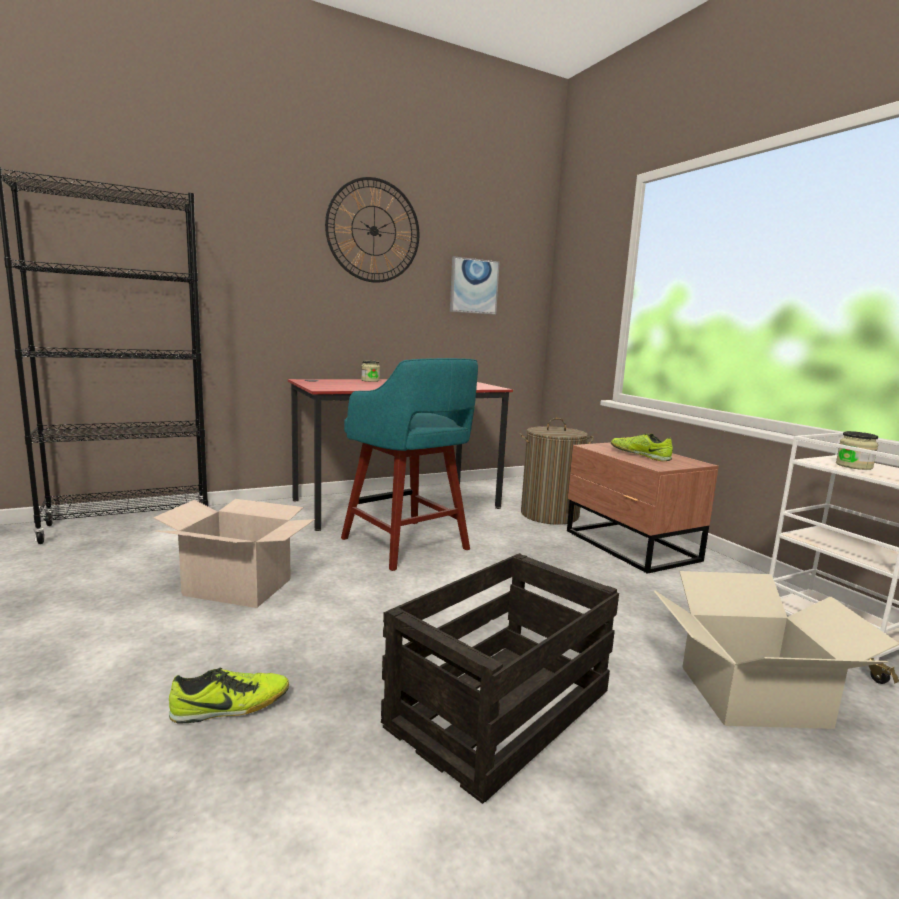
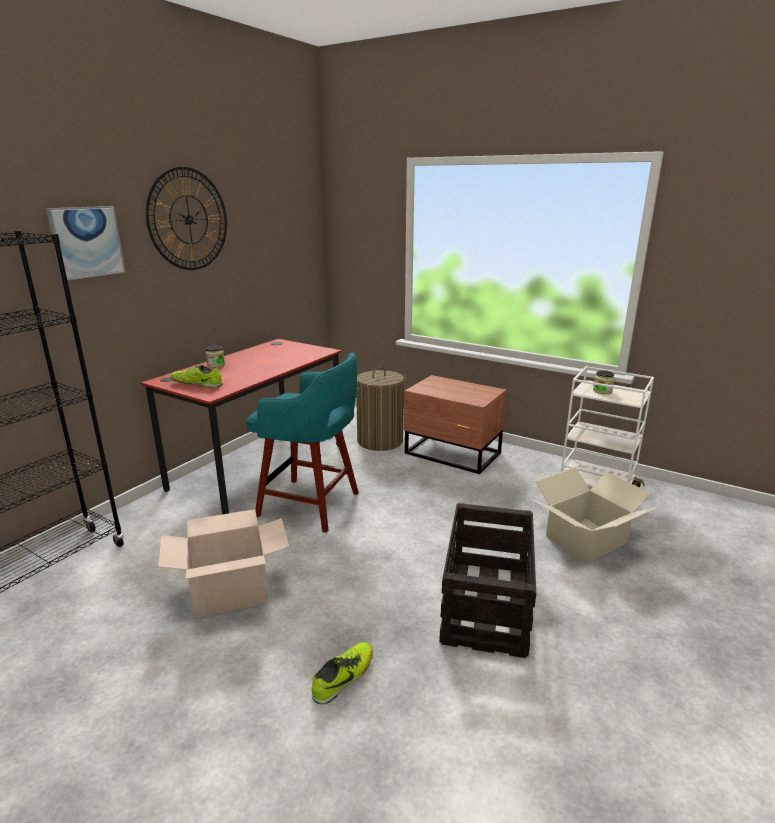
camera: 30 degrees left, 10 degrees up
(473, 286) = (273, 253): picture -> picture (86, 242)
(640, 455) = (456, 391): shoe -> shoe (197, 384)

